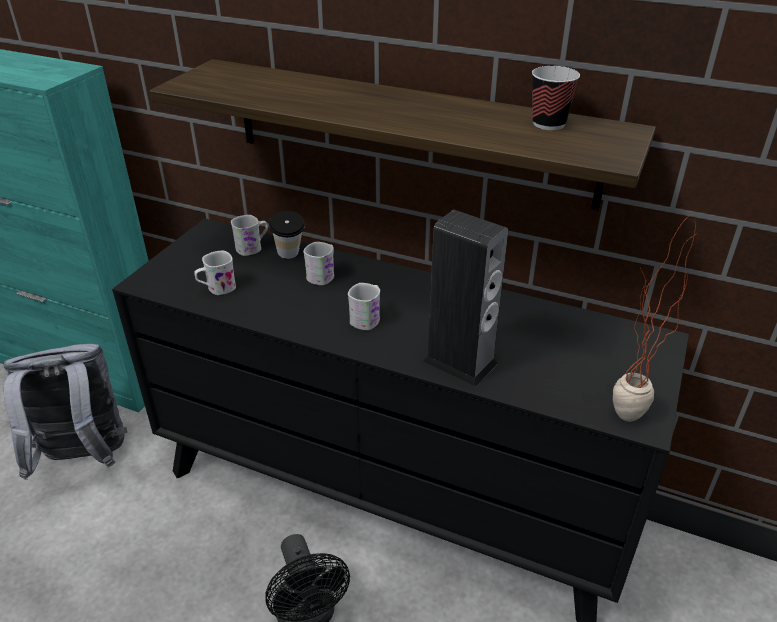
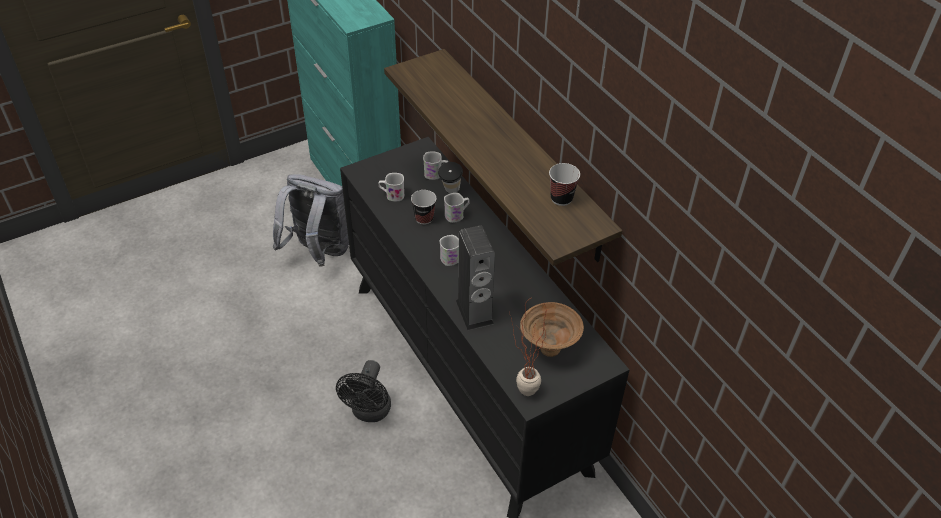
camera: 35 degrees right, 10 degrees up
(285, 295) = (424, 218): none -> cup
(588, 357) = (548, 349): none -> brown bowl

